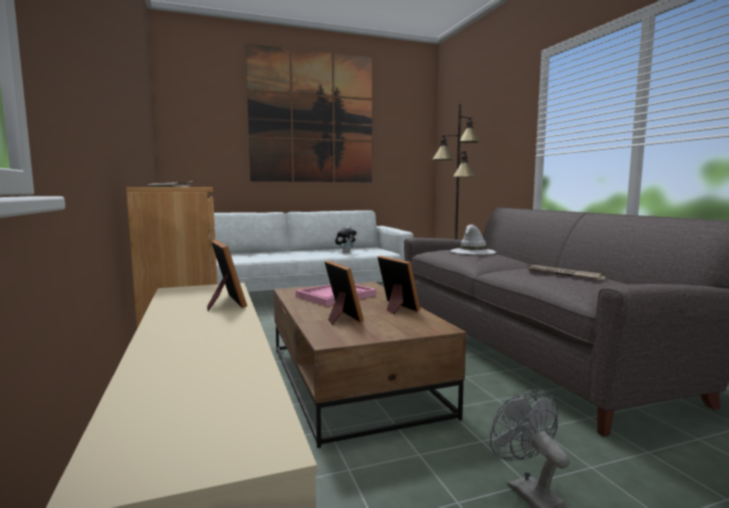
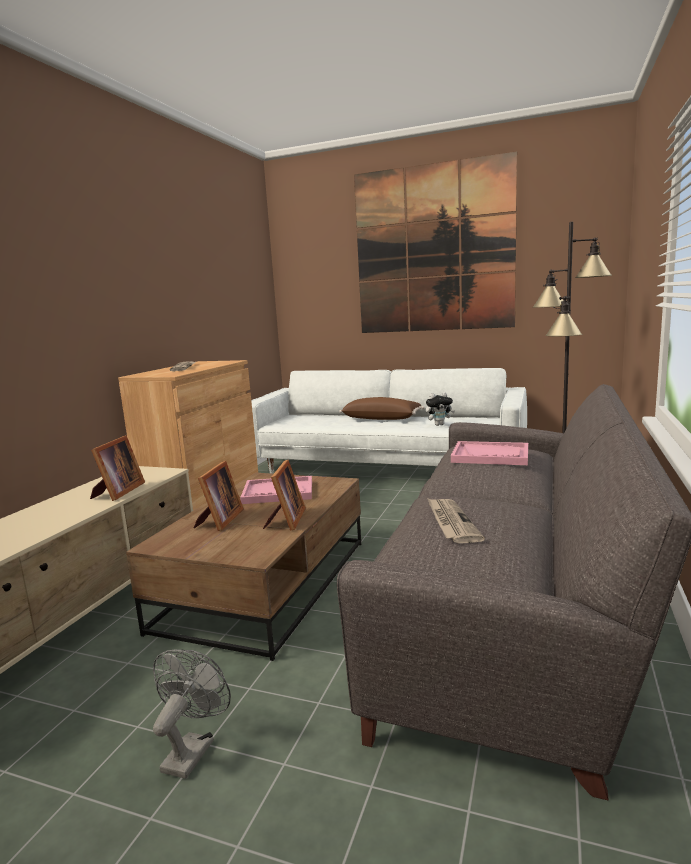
camera: 40 degrees right, 5 degrees up
(289, 252) = (382, 418): none -> brown pillow
(473, 251) = (490, 455): white hat -> pink tray

